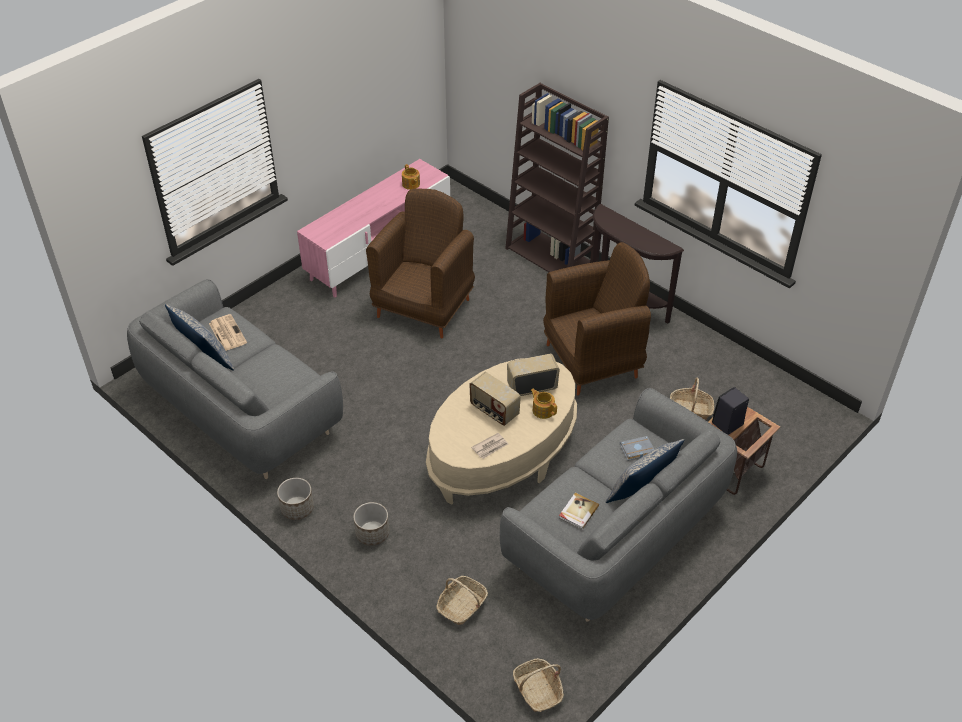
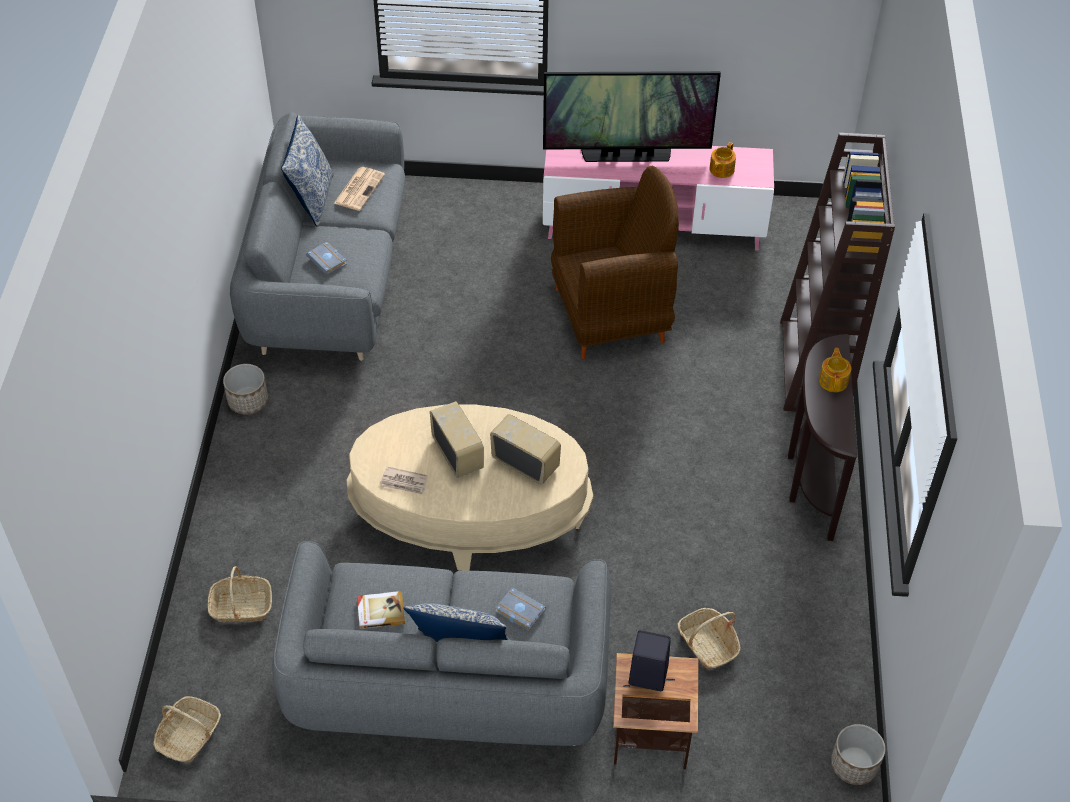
camera: 50 degrees right, 5 degrees up
(270, 381) = (328, 261): none -> grey book
(353, 210) = (626, 155): none -> television
(372, 533) = (268, 478): planter -> planter (854, 765)
(494, 411) = (458, 454): radio -> radio turned 150 degrees clockwise
(543, 410) = (500, 494): teapot -> teapot (833, 380)
(593, 360) = (689, 507): brown armchair -> none

